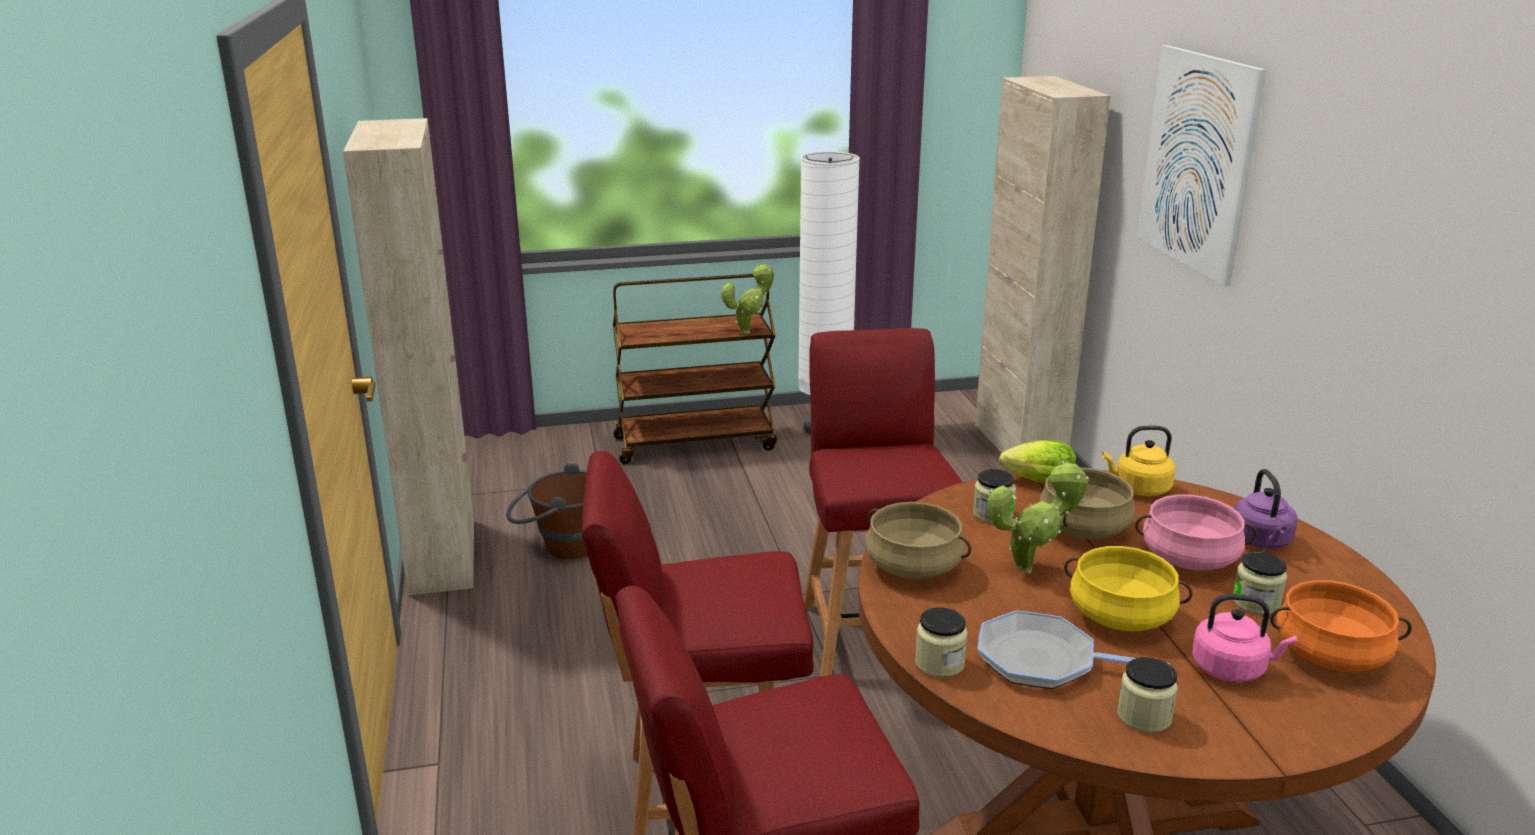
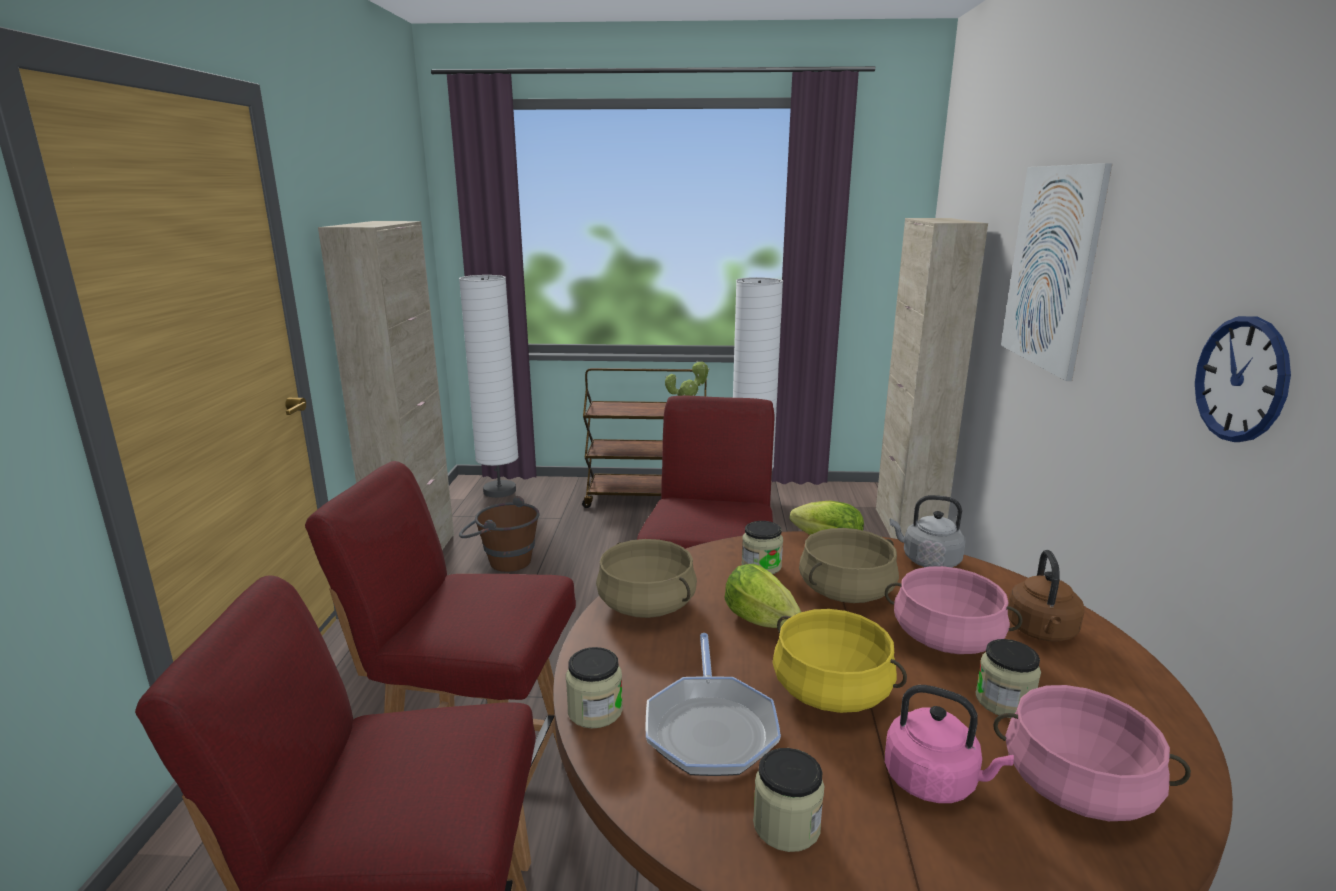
camera: 15 degrees right, 5 degrees down
(494, 454) = (499, 491): none -> white floor lamp
(1030, 568) = (764, 623): potted plant -> lettuce
(1043, 660) = (710, 728): frying pan -> frying pan turned 120 degrees counterclockwise
(1139, 489) = (927, 561): yellow kettle -> grey kettle
(1262, 542) = (1041, 632): purple kettle -> brown kettle
(1330, 655) = (1076, 787): orange cooking pot -> pink cooking pot
(1404, 301) = (1241, 379): none -> wall clock

